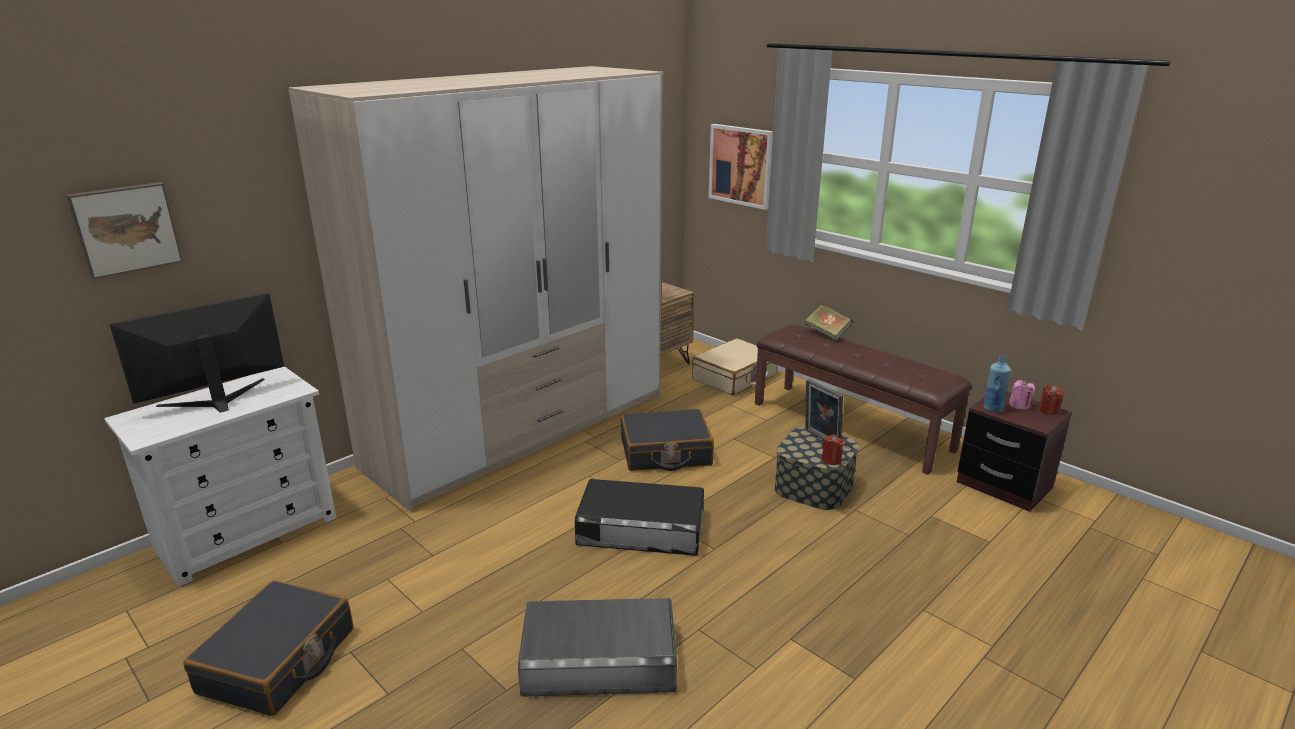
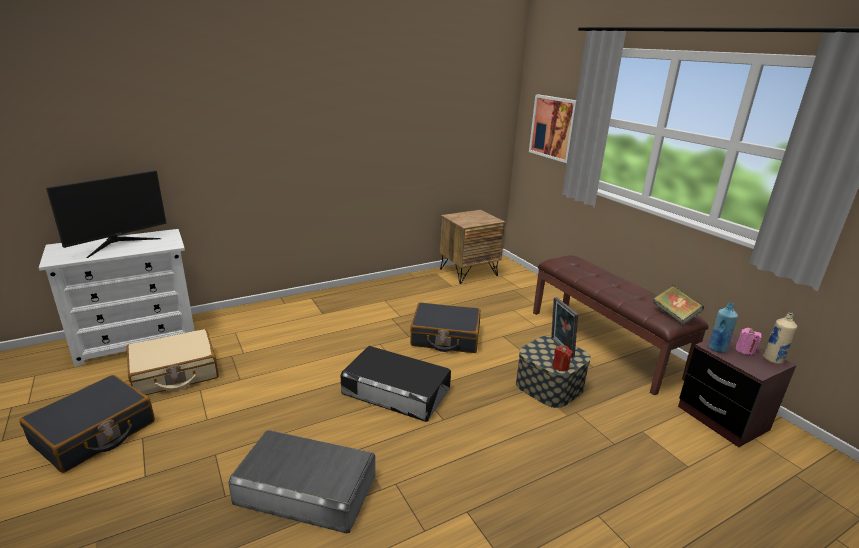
camera: 15 degrees right, 0 degrees up
(126, 228) = (66, 116): picture -> none
(217, 400) = (118, 244): monitor -> monitor turned 150 degrees clockwise
(522, 430) = (352, 303): wardrobe -> none
(734, 377) = (527, 291): beige suitcase -> beige suitcase (175, 373)
(827, 333) = (597, 266): book -> book (674, 315)
(1048, 410) = (772, 359): red candle -> beige bottle

